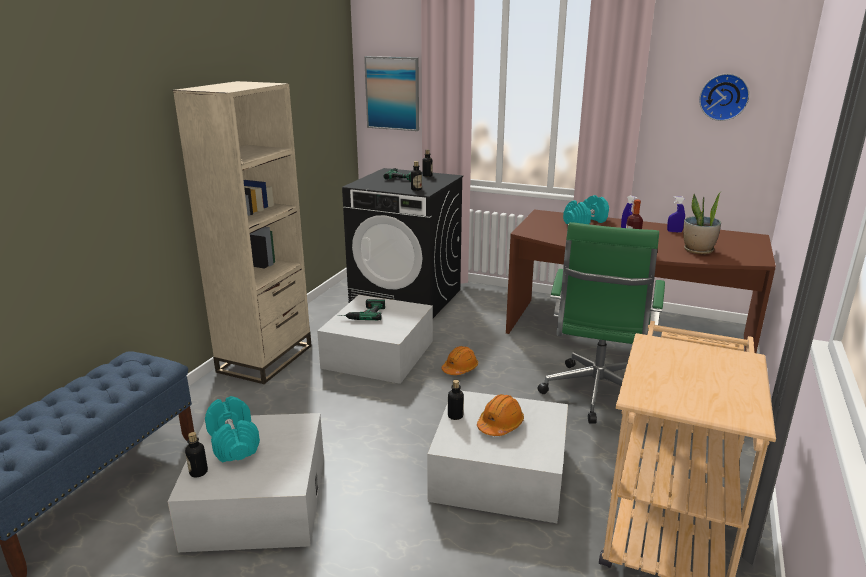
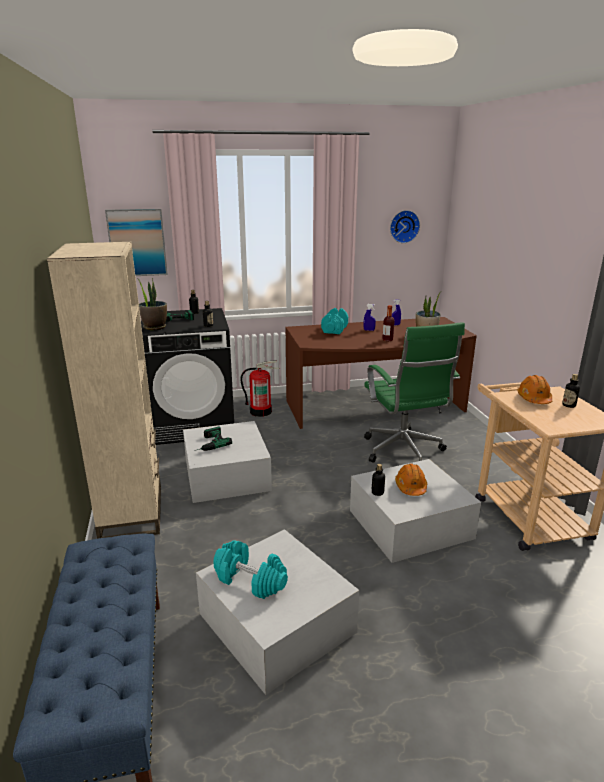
camera: 35 degrees left, 0 degrees up
(198, 472) = (256, 615): bottle -> bottle (568, 405)
(366, 183) = (154, 327): none -> potted plant
(460, 368) = (300, 464): orange hard hat -> orange hard hat (534, 399)
(486, 304) = (261, 411): none -> fire extinguisher

